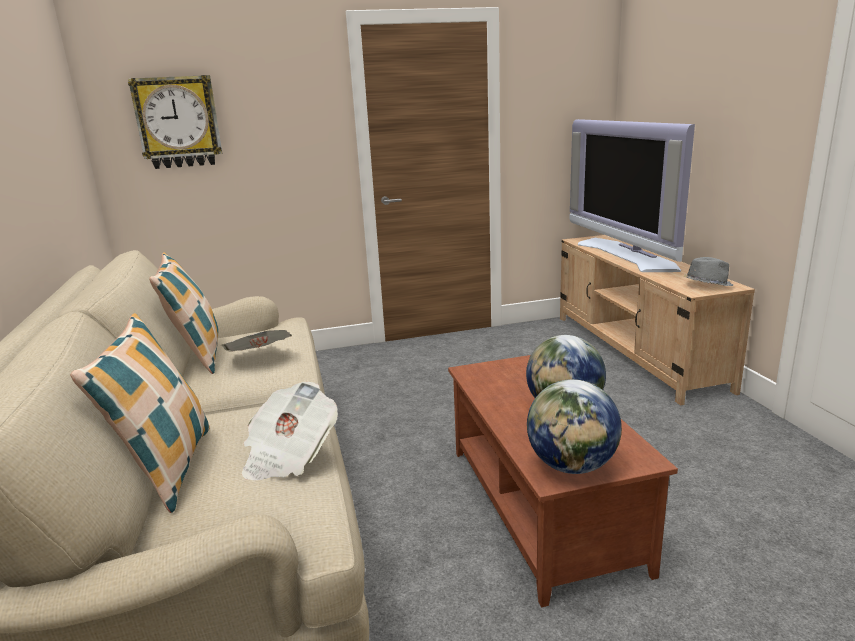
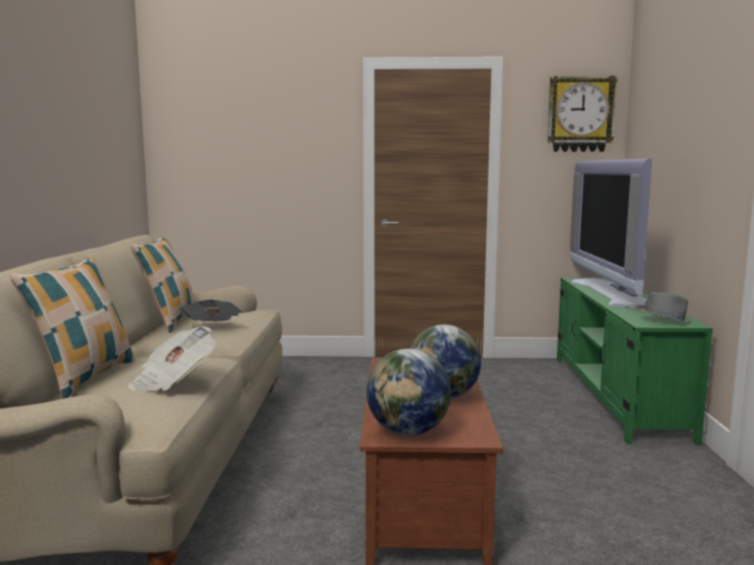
camera: 15 degrees right, 10 degrees down
(178, 122) = (215, 143): wall clock -> wall clock (580, 114)
(636, 351) = (616, 395): beige tv stand -> green tv stand

